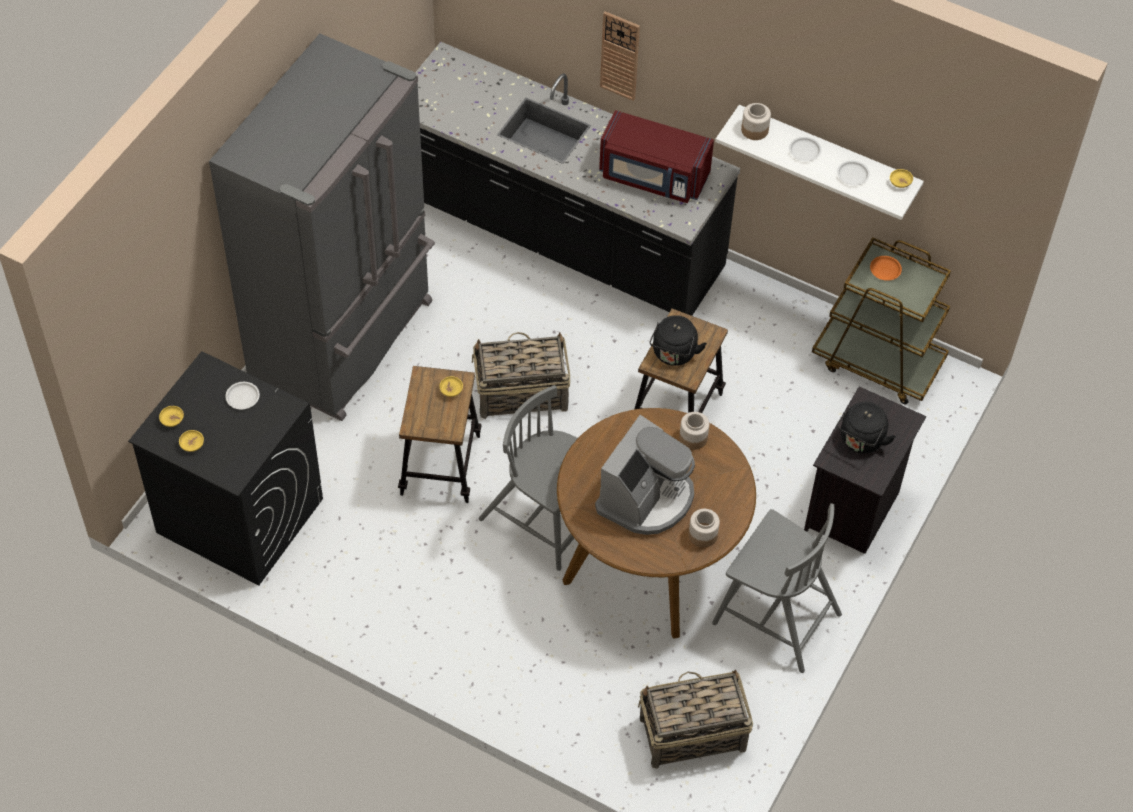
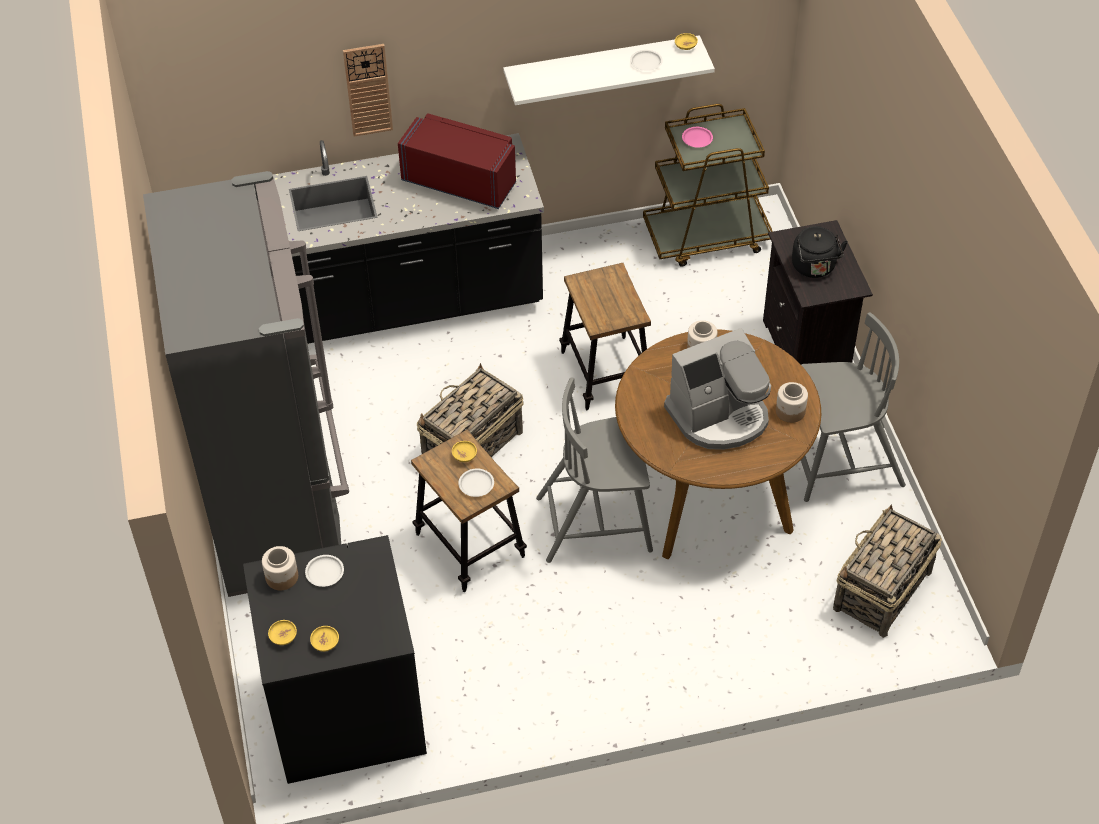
camera: 40 degrees left, 5 degrees down
(646, 498) = (719, 416): coffee machine -> coffee machine turned 75 degrees clockwise
(653, 177) = (460, 181): red microwave -> red microwave turned 135 degrees counterclockwise
(673, 354) = (604, 307): black kettle -> none
(754, 130) = (537, 77): jar -> jar (282, 577)
(804, 151) = (592, 68): white plate -> white plate (476, 484)
(885, 270) = (697, 139): orange plate -> pink plate

